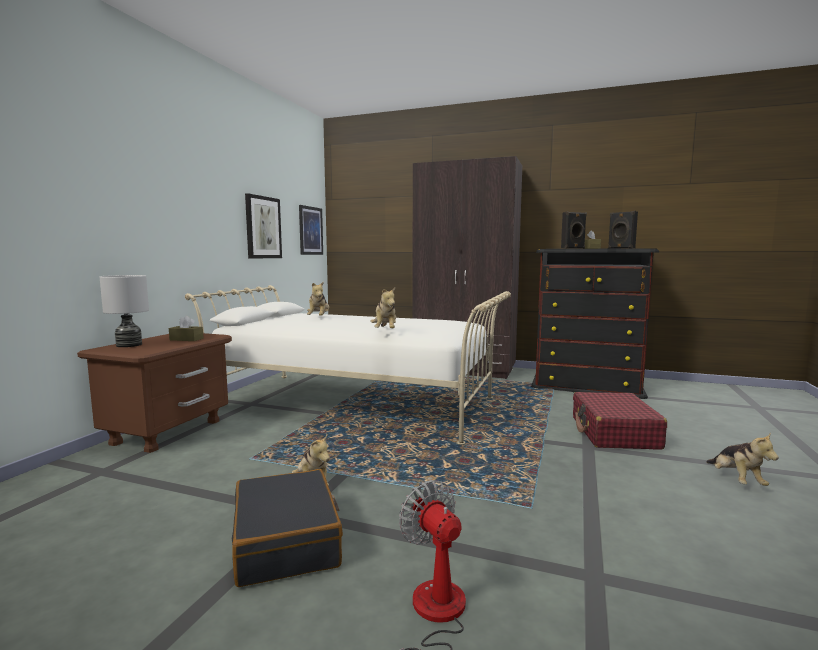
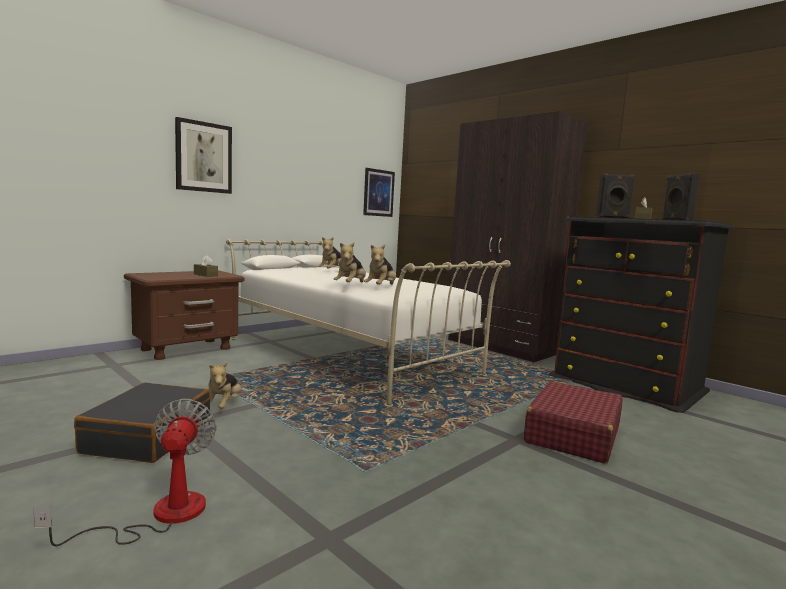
camera: 25 degrees right, 0 degrees up
(129, 345) = (160, 274): grey table lamp -> none
(263, 227) = (319, 187): picture -> picture (203, 157)
(736, 480) = (650, 517): plush toy -> plush toy (381, 287)

